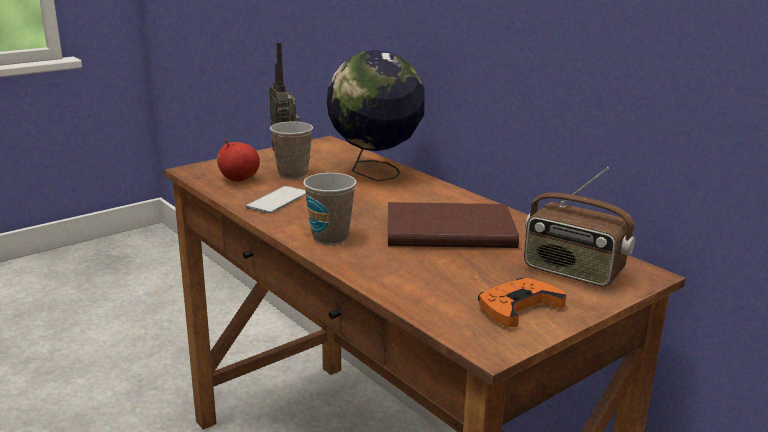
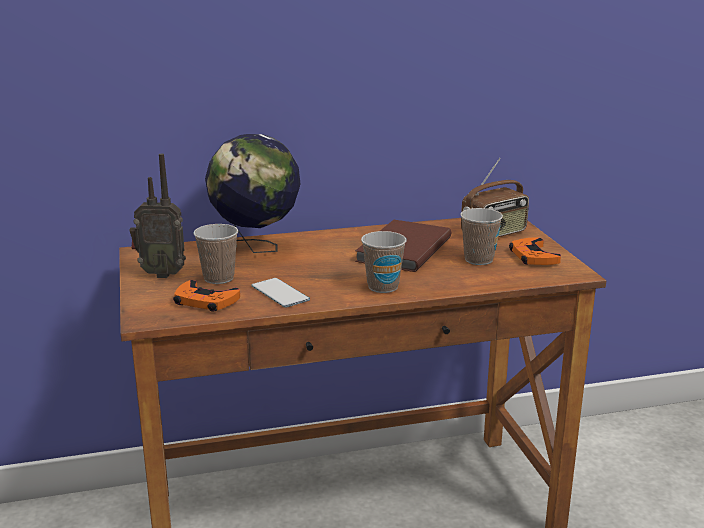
camera: 65 degrees left, 0 degrees up
(239, 179) = (205, 301): apple -> orange game controller
(465, 274) = (478, 260): none -> cup

